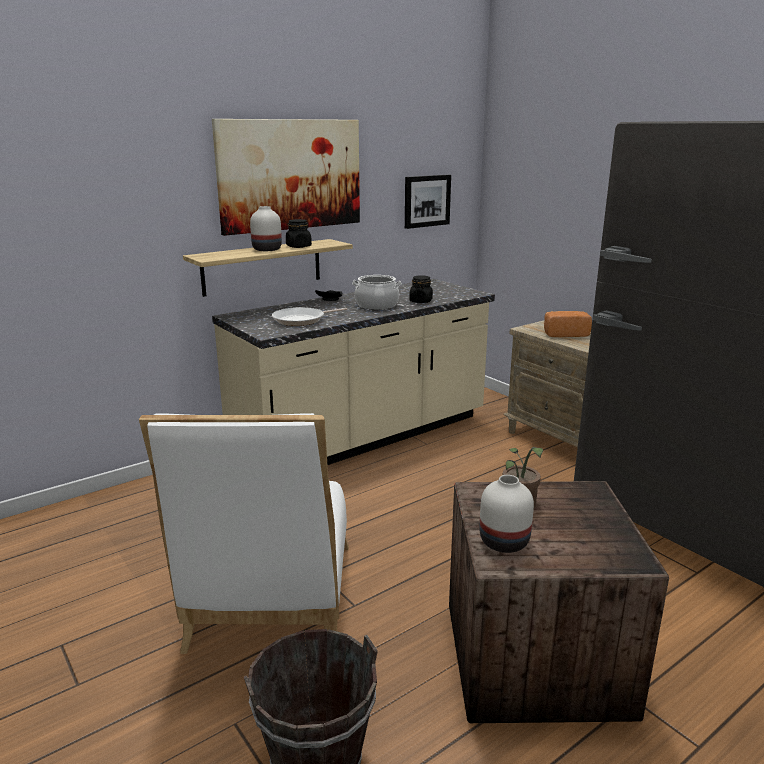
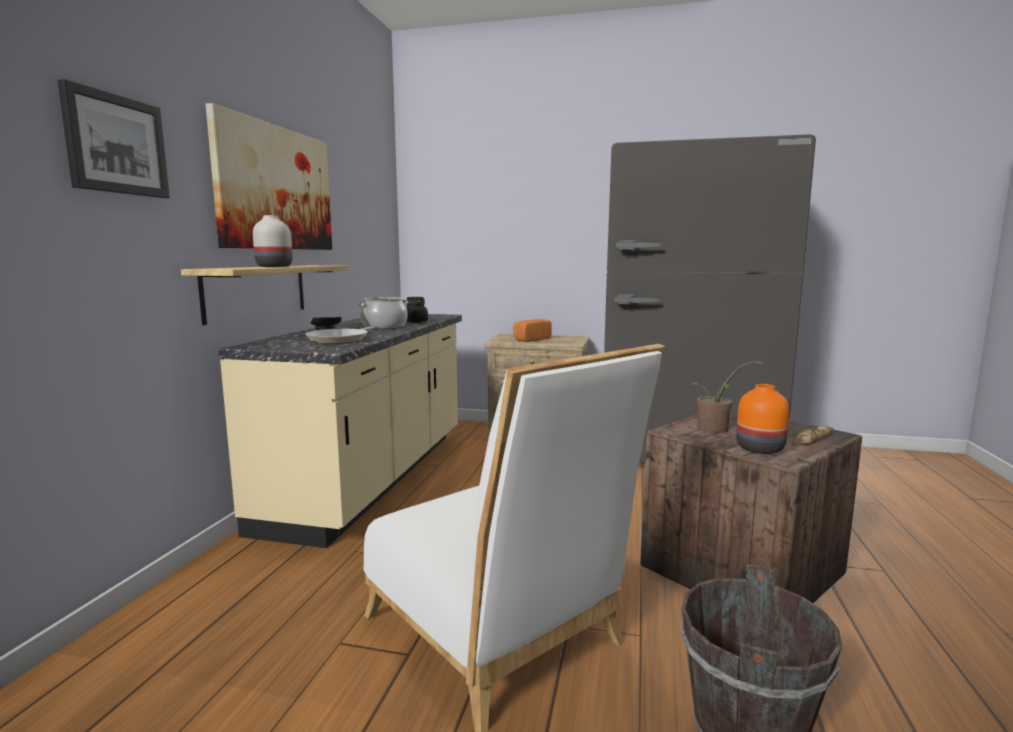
camera: 40 degrees left, 10 degrees down
(299, 246) = (301, 266): black jar -> none
(426, 201) = (370, 236): picture -> picture (116, 145)
(505, 542) = (760, 448): white vase -> orange vase
(592, 556) = (814, 439): none -> bread

